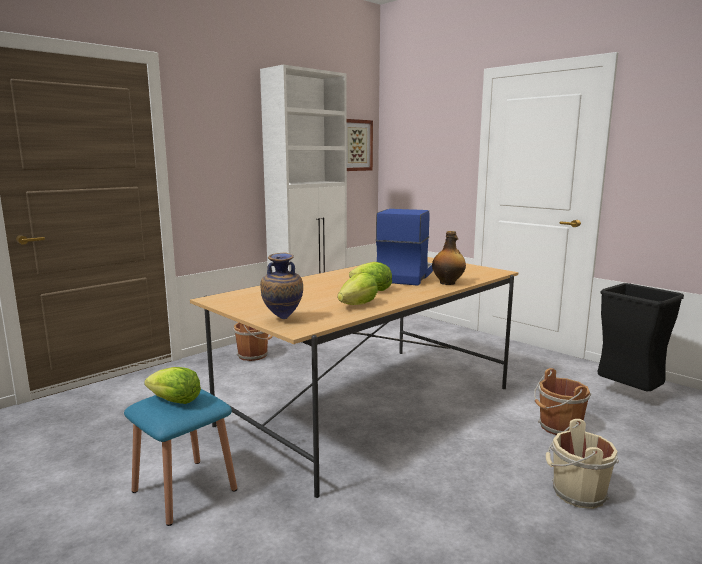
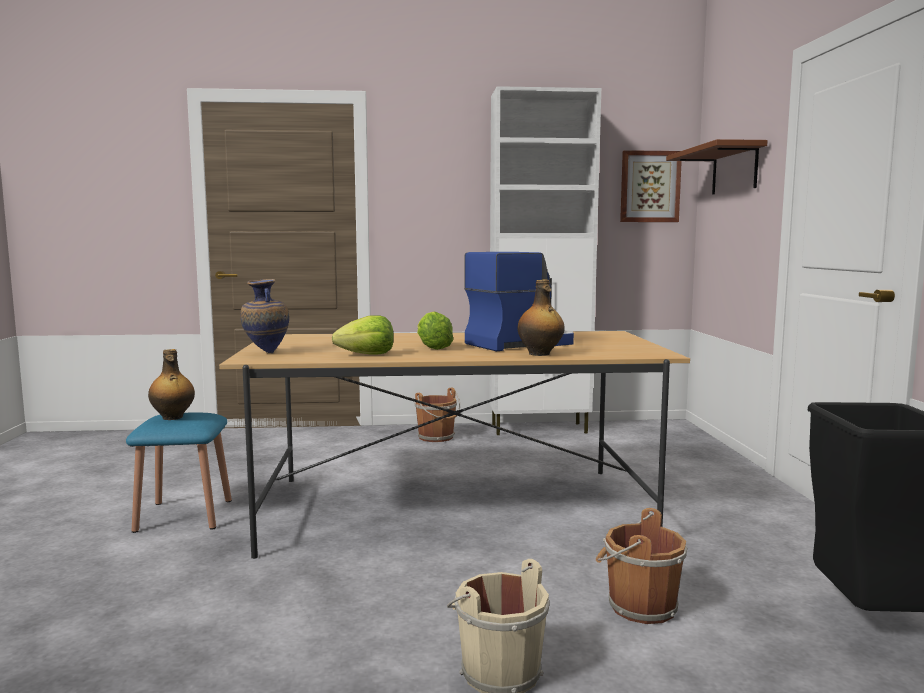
camera: 40 degrees right, 5 degrees down
(175, 401) = (172, 417): lettuce -> bottle
(424, 138) = (734, 170): none -> brown shelf

